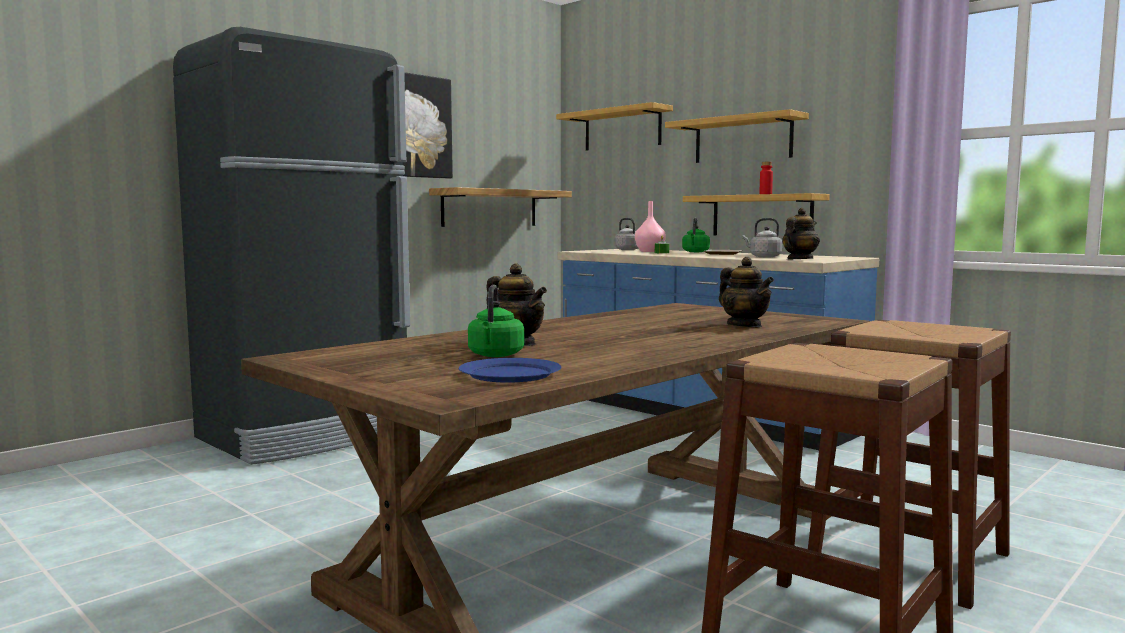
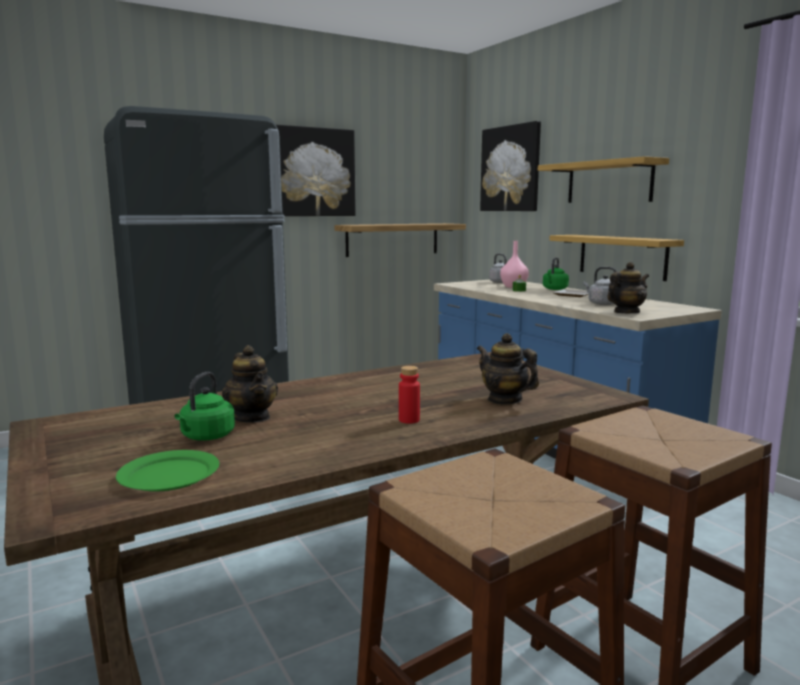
camera: 15 degrees right, 5 degrees up
(510, 374) = (169, 475): blue plate -> green plate
(622, 129) = (510, 169): shelf -> picture
(744, 326) = (504, 400): teapot -> teapot turned 150 degrees clockwise
(765, 194) = (621, 237): red bottle -> red bottle (409, 420)

